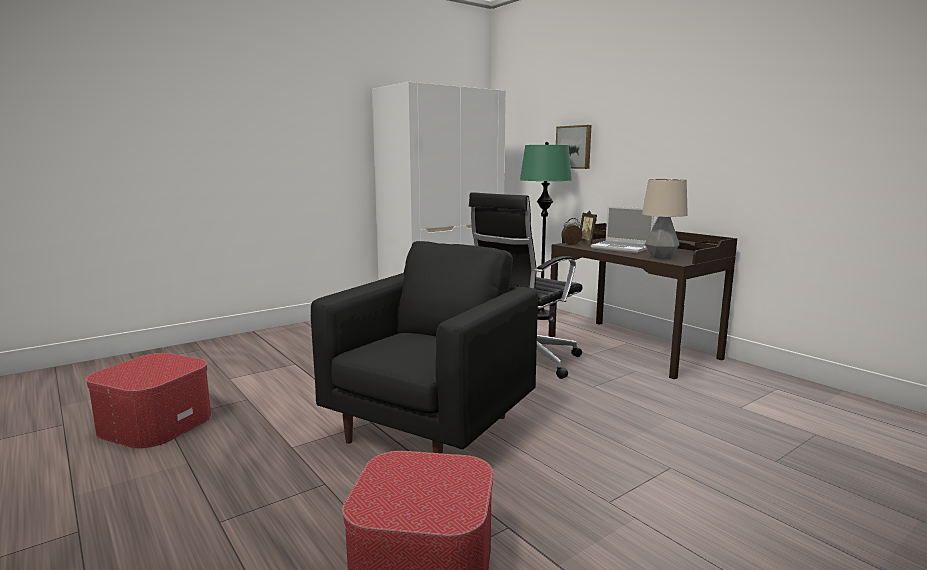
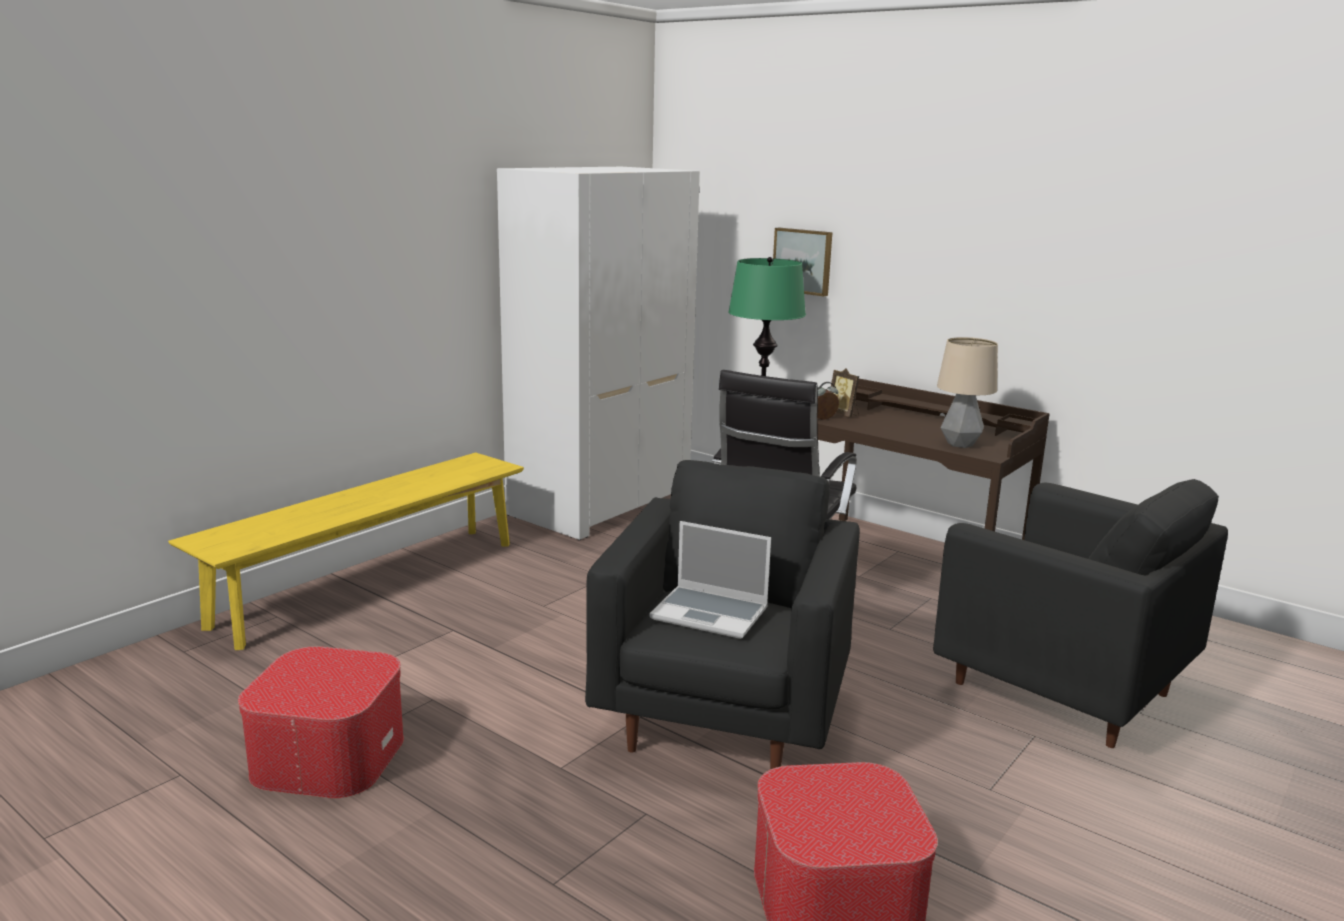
camera: 15 degrees left, 5 degrees up
(270, 337) = (371, 583): none -> yellow bench
(622, 248) = (896, 425): laptop -> laptop (711, 614)
(712, 438) = (1062, 690): none -> black armchair

